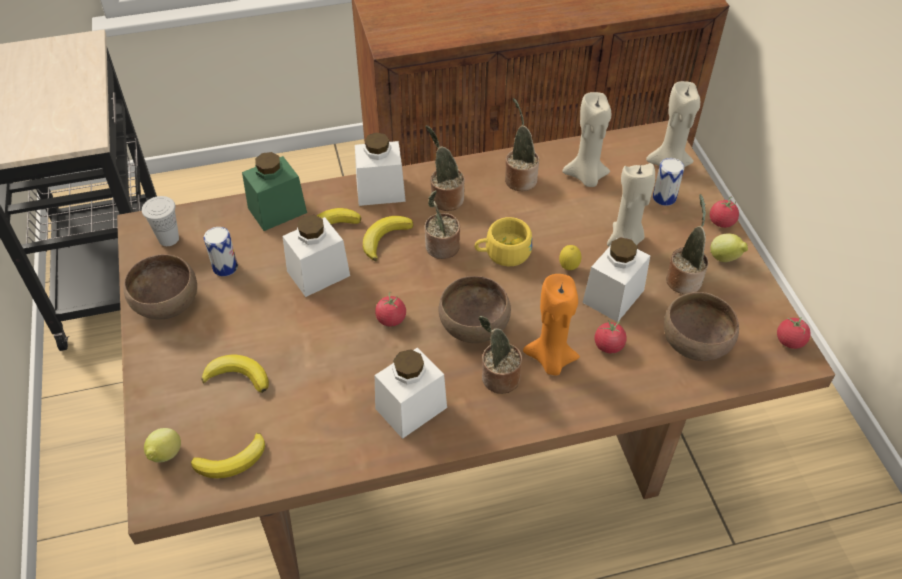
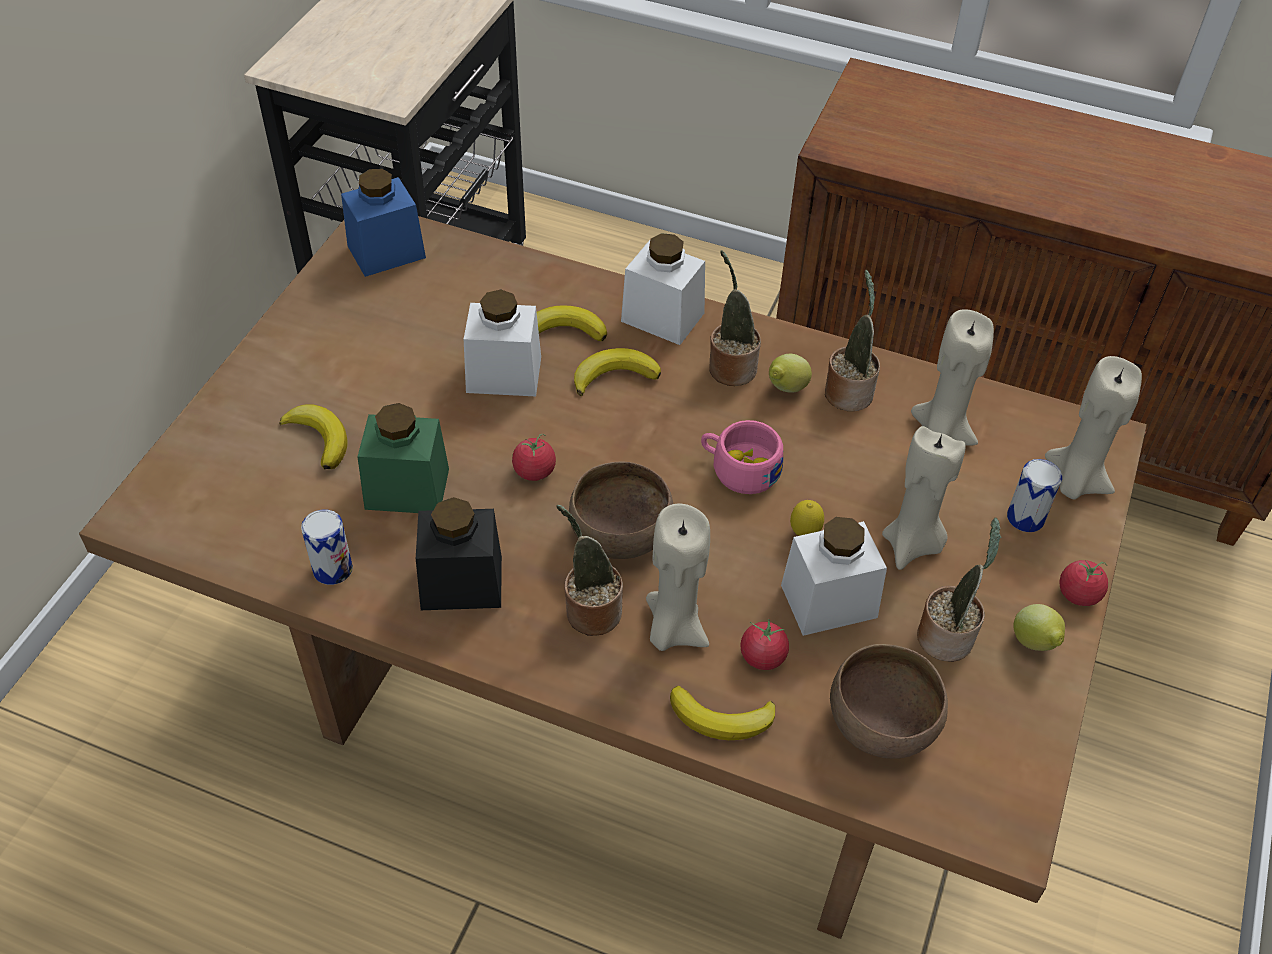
camera: 35 degrees right, 0 degrees up
(165, 304) = (320, 320): brown bowl -> none
(165, 456) = (178, 478): lemon -> lemon (786, 389)
(168, 239) = (386, 252): white cup -> blue jar
(225, 267) = (414, 313): can -> can (332, 569)
(232, 461) = (234, 523): banana -> banana (722, 718)
(277, 210) = (526, 279): green jar -> green jar (407, 489)
(411, 408) = (461, 583): white jar -> black jar
(441, 248) = (669, 422): potted plant -> none
(502, 252) = (739, 468): yellow cup -> pink cup
(550, 360) = (673, 629): orange candle -> beige candle
(789, 341) = (1020, 803): tomato -> none

